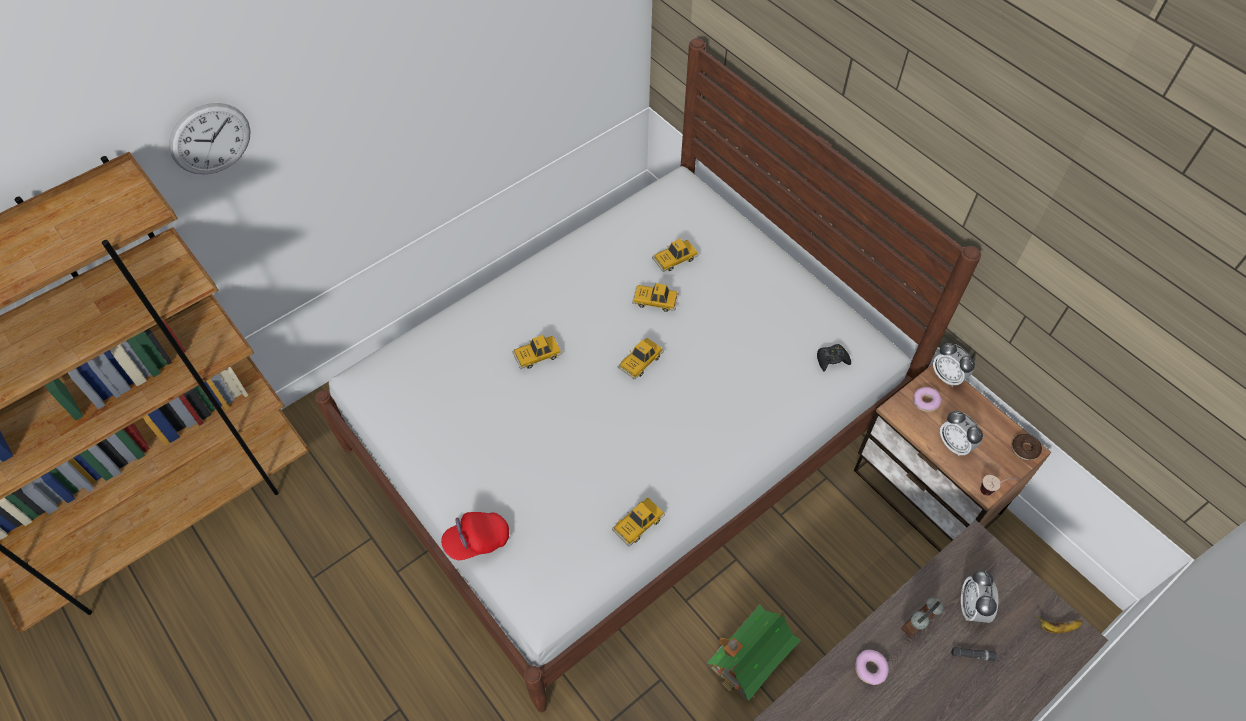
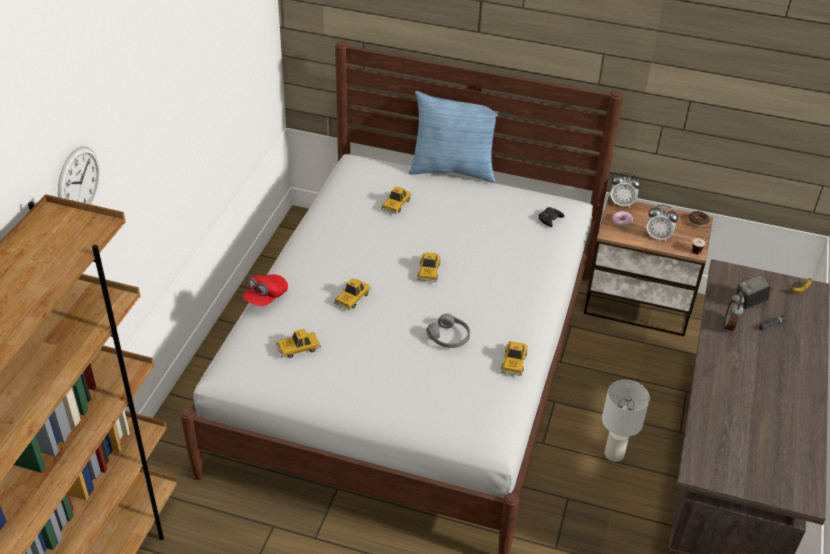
camera: 35 degrees left, 15 degrees down
(477, 541) = (413, 425): red cap -> red cap (266, 297)
(595, 455) = (449, 337): none -> grey headphones
(655, 301) = (405, 233): toy car -> toy car (298, 348)
(751, 658) = (614, 453): toy house -> white table lamp
(776, 241) = (453, 170): none -> pillow
(870, 669) = (726, 360): donut -> none
(971, 607) = (749, 302): alarm clock -> camera

